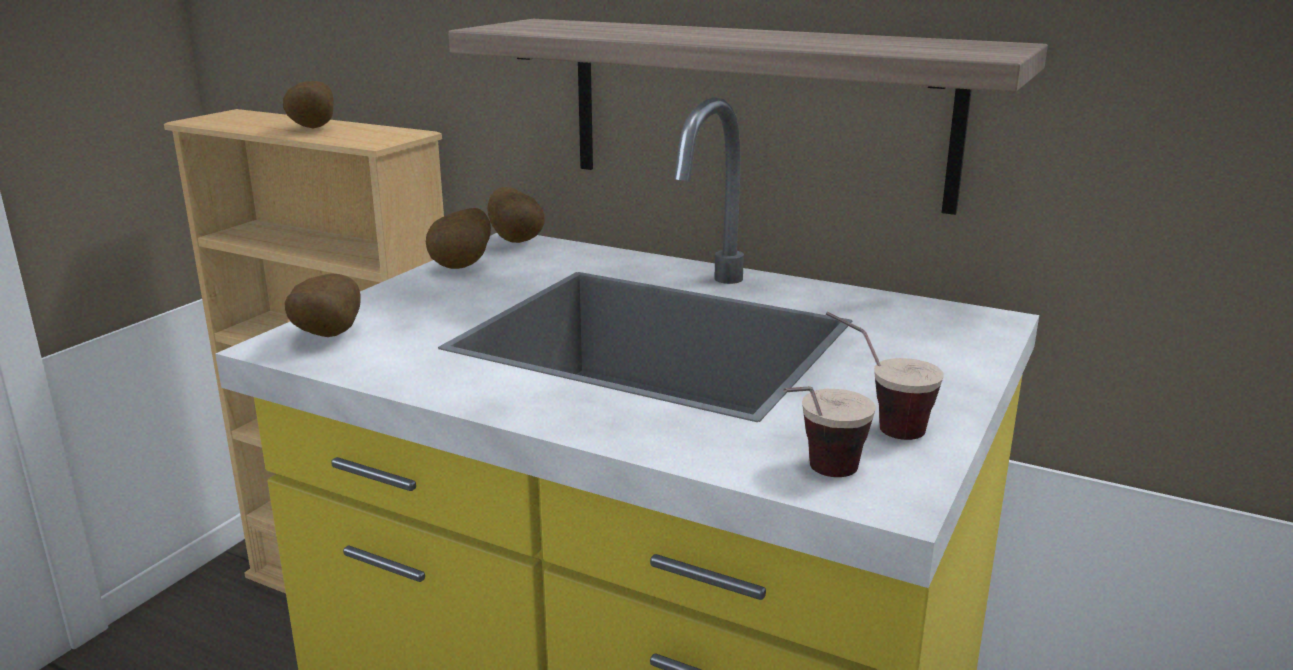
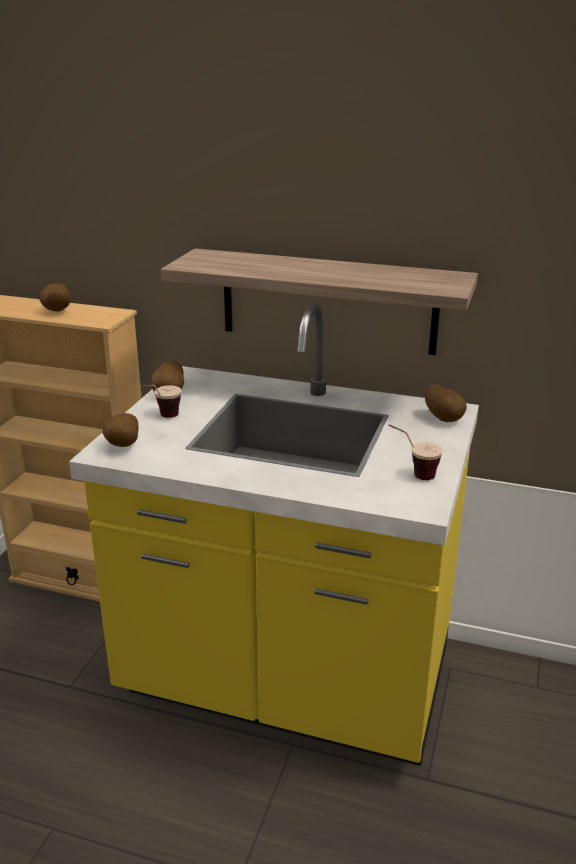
camera: 10 degrees left, 5 degrees up
(518, 240) = (191, 373): potato -> potato (444, 419)
(817, 478) = (392, 502): cup -> cup (162, 418)

